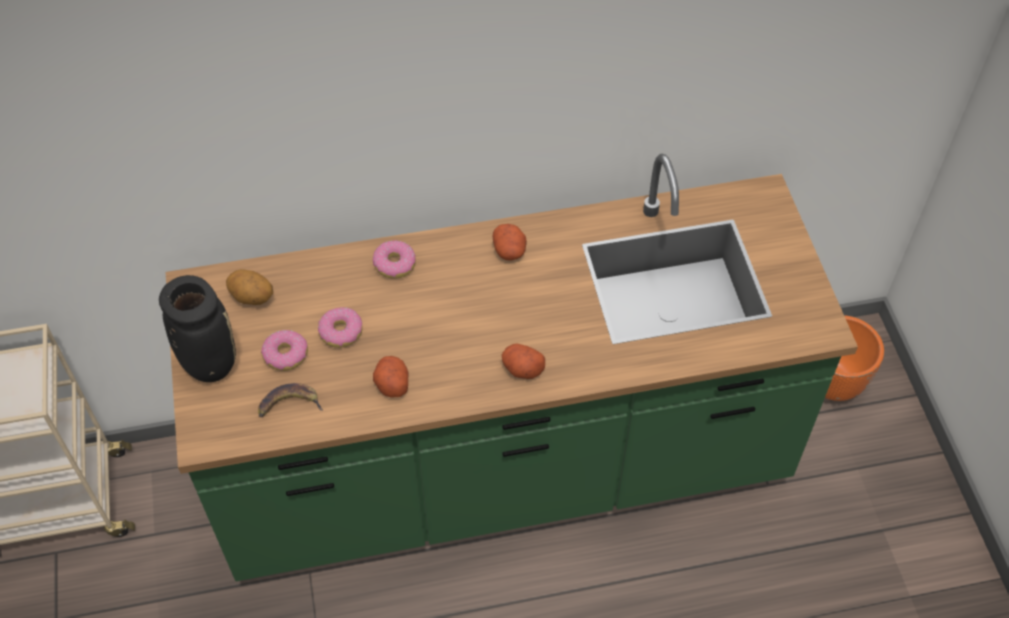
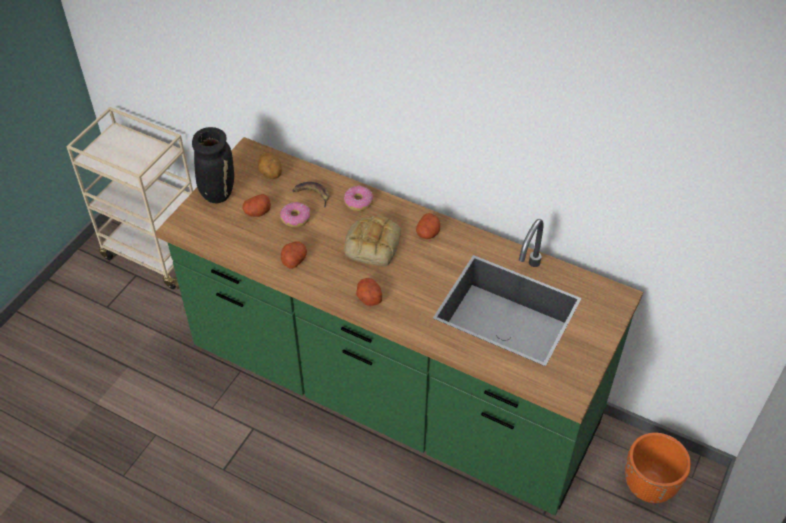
camera: 40 degrees right, 5 degrees down
(285, 355) = (257, 212): donut -> potato
(289, 404) = (234, 236): banana -> banana (312, 195)
(461, 304) = (372, 244): none -> bread

